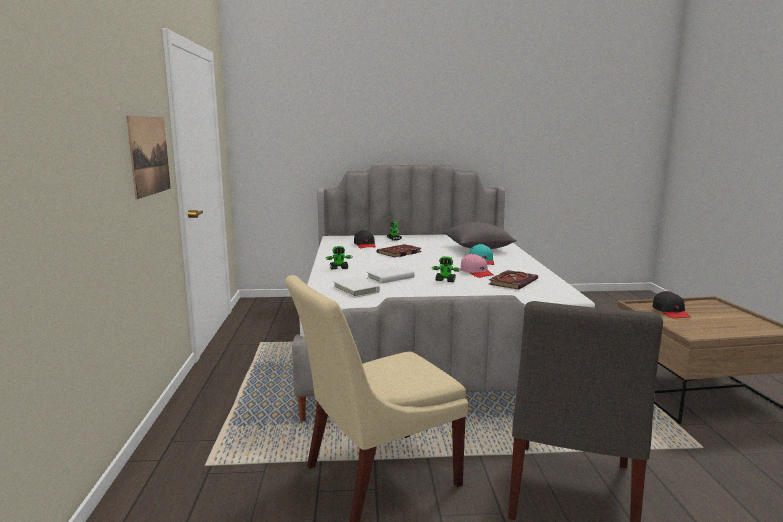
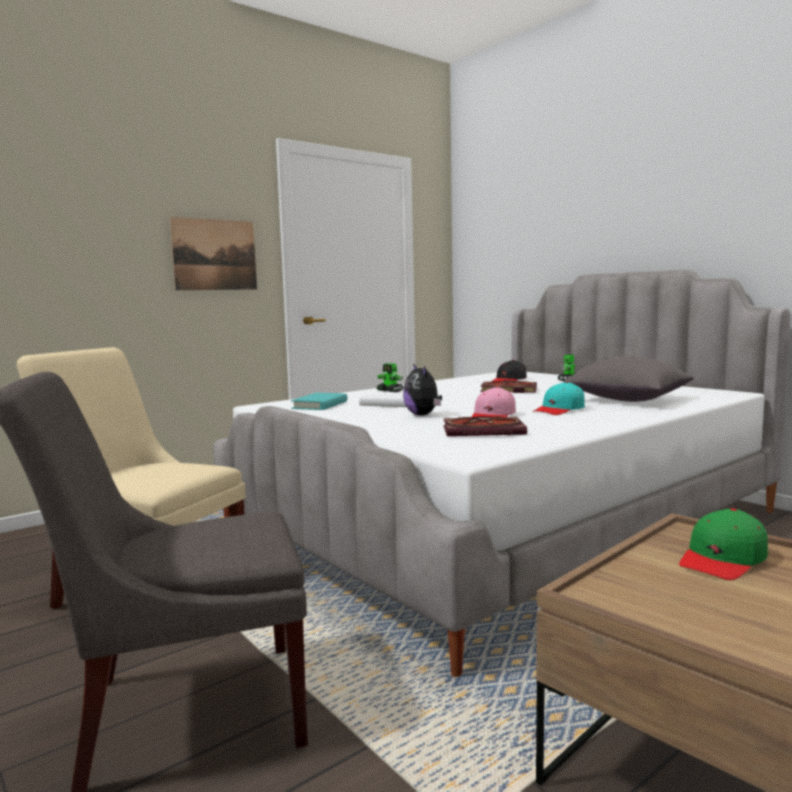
camera: 55 degrees right, 5 degrees down
(355, 290) = (320, 405): white book -> turquoise book
(445, 280) = (423, 415): toy robot -> plush toy
(671, 312) = (723, 560): black cap -> green cap

